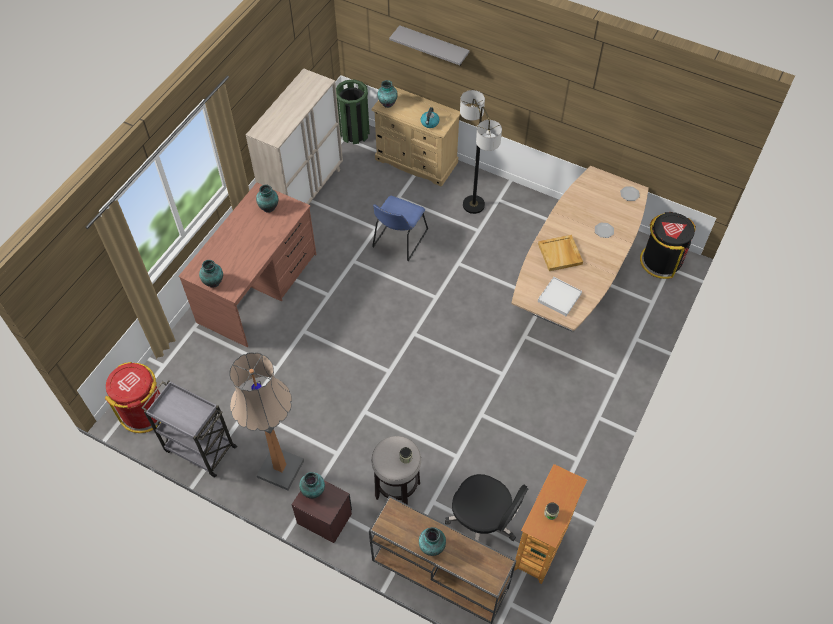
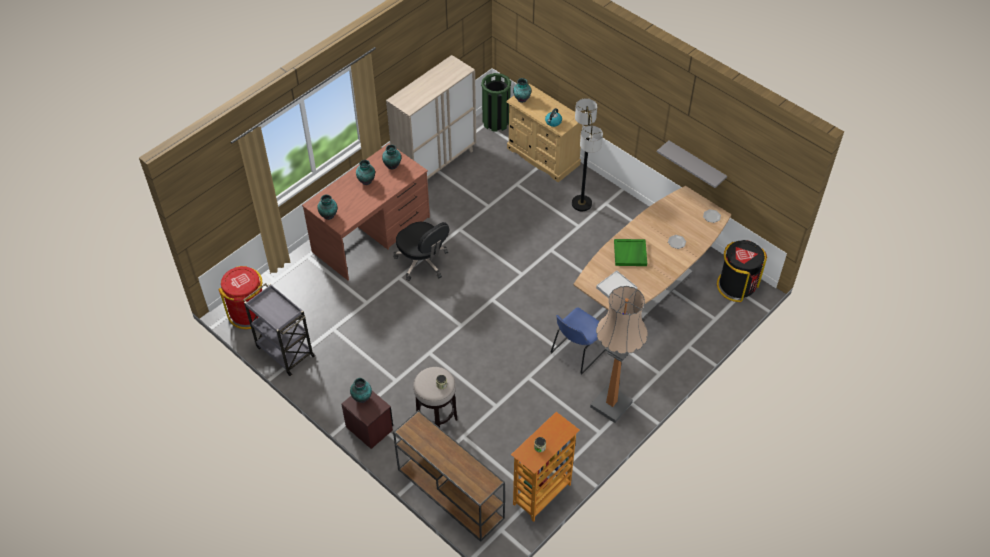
camera: 15 degrees right, 5 degrees down
(280, 469) = (345, 382): floor lamp -> floor lamp (611, 405)
(399, 240) = (505, 220): blue chair -> blue chair (577, 351)
(432, 546) = (439, 455): vase -> vase (366, 180)
(434, 46) = (566, 55): grey shelf -> grey shelf (696, 165)
(483, 521) = (501, 461): black office chair -> black office chair (423, 262)
(560, 254) = (630, 254): beige tray -> green tray

